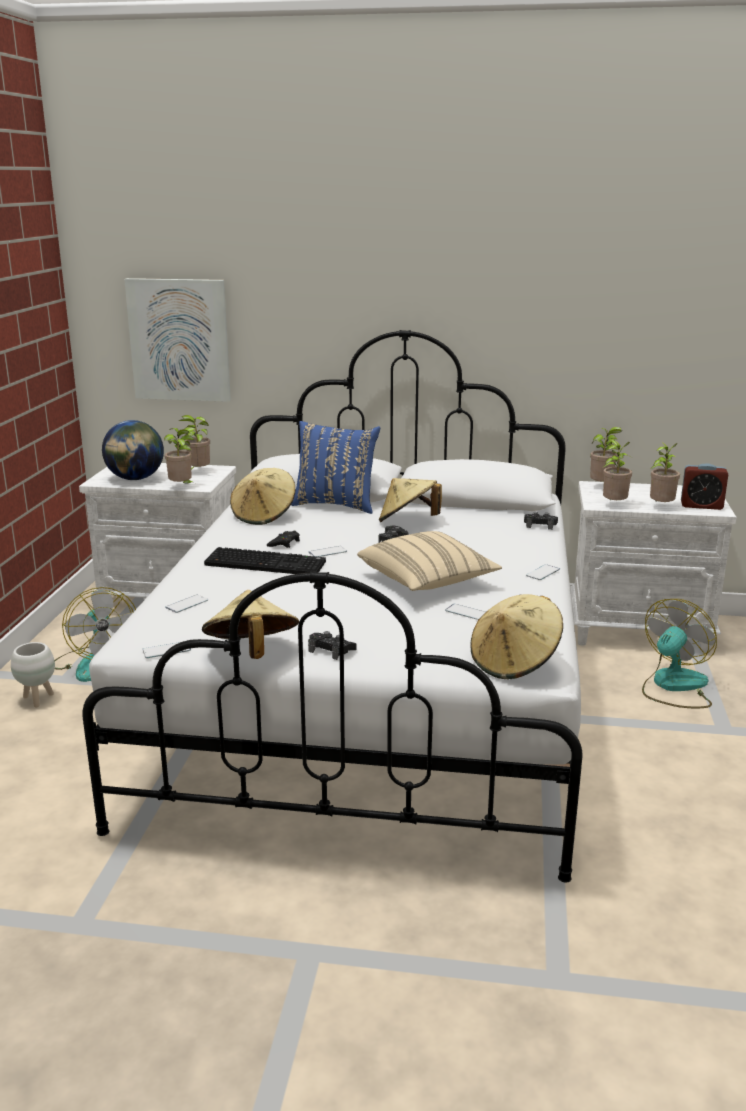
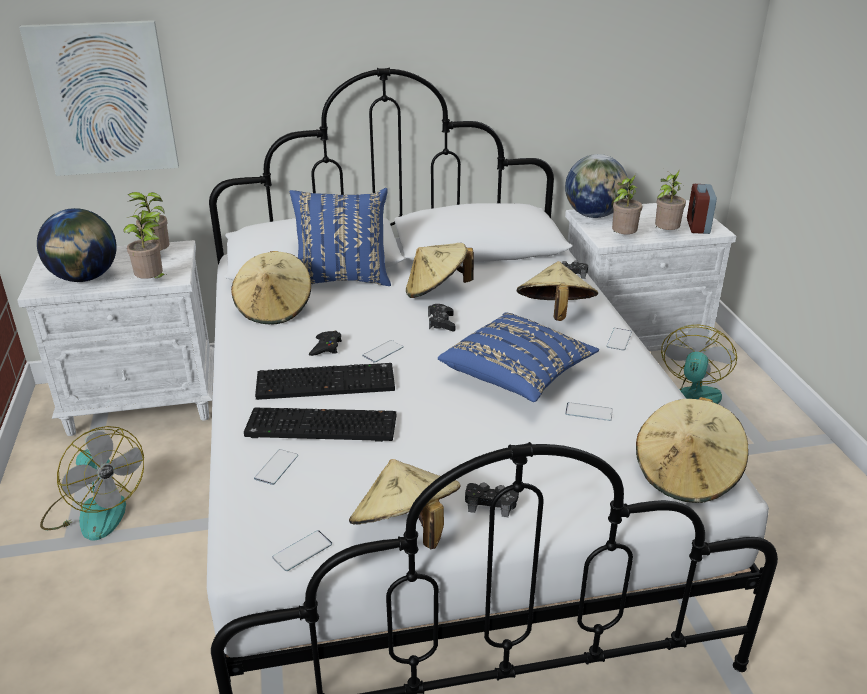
camera: 20 degrees left, 10 degrees up
(38, 699) = (51, 580): white planter -> none
(237, 588) = (319, 428): none -> keyboard
(427, 581) = (517, 375): beige pillow -> blue pillow
(499, 549) = (554, 314): none -> beige hat
(602, 487) = (593, 215): potted plant -> globe
(701, 506) = (698, 226): alarm clock -> alarm clock turned 105 degrees clockwise

